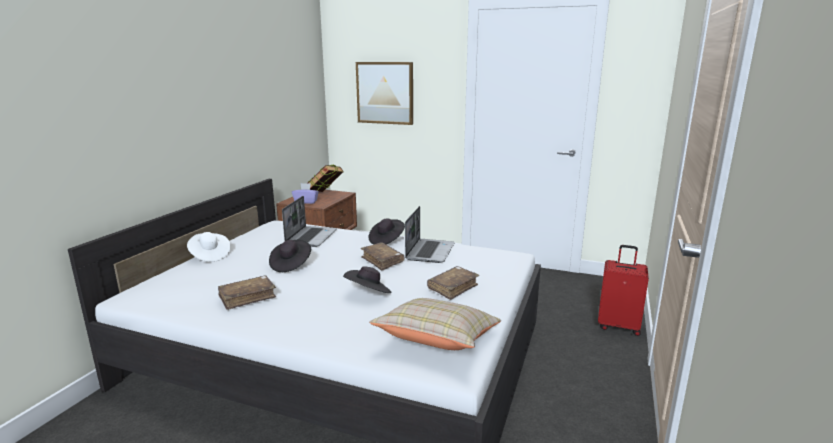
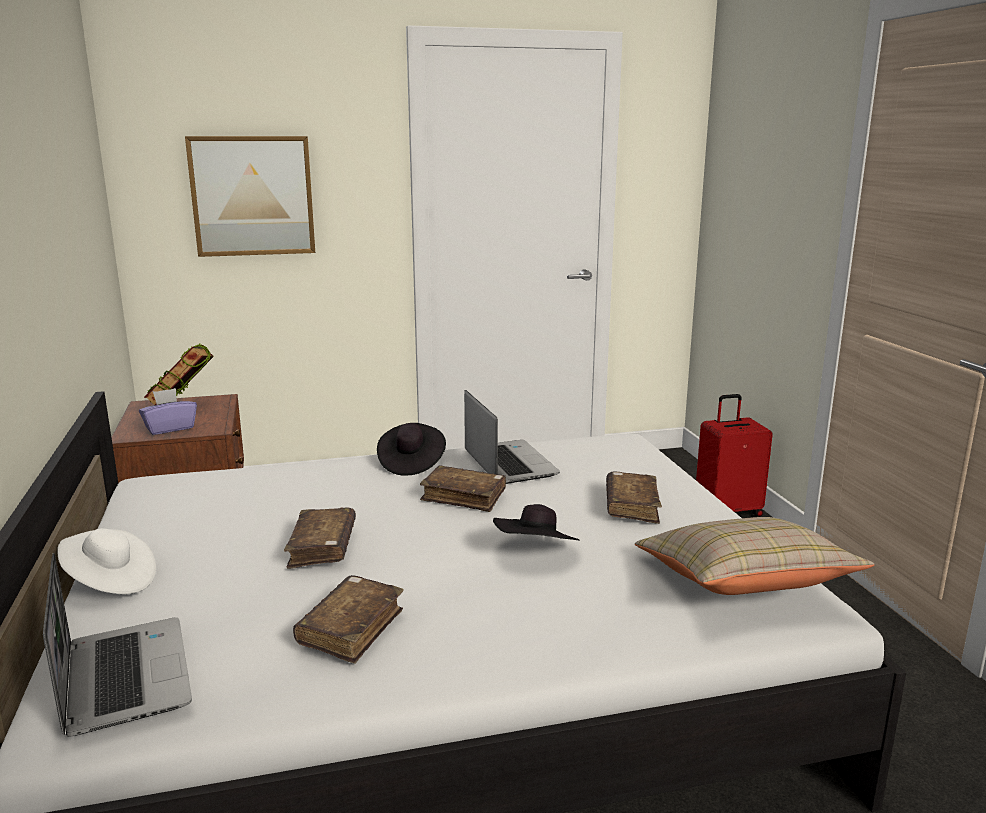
camera: 35 degrees left, 0 degrees up
(291, 264) = (322, 547): black hat -> brown book
(311, 237) = (268, 491): laptop -> laptop (123, 676)

